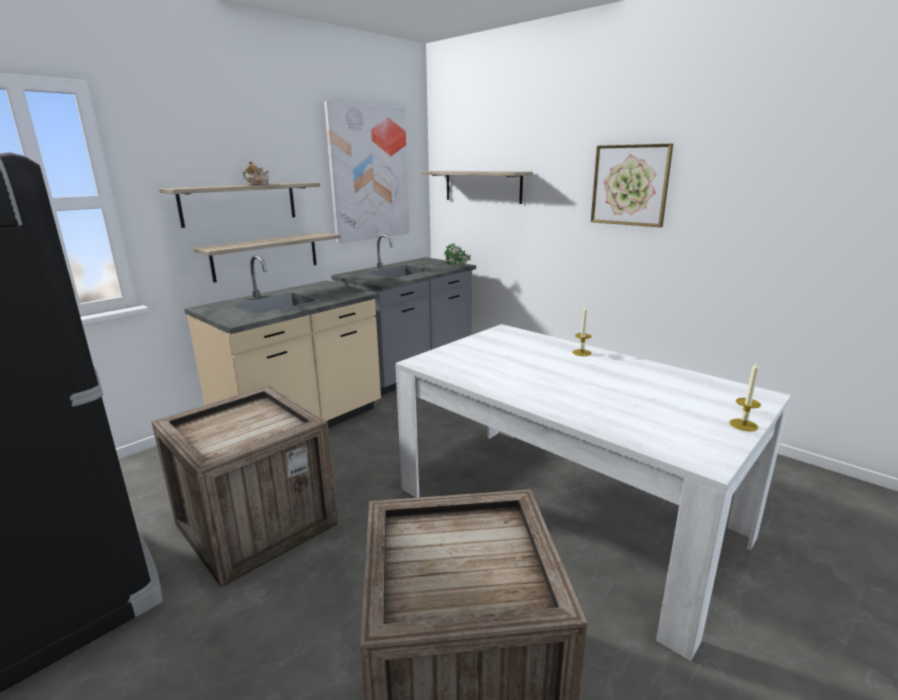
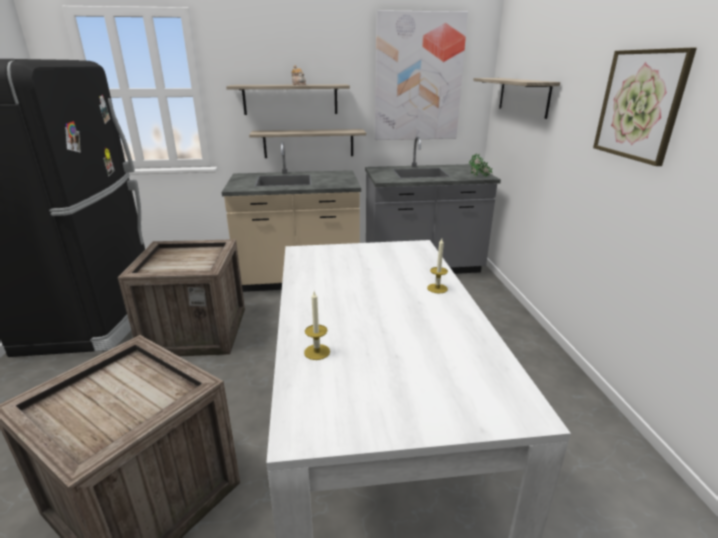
camera: 40 degrees right, 5 degrees up
(743, 425) = (421, 427): candle -> candle (317, 352)

